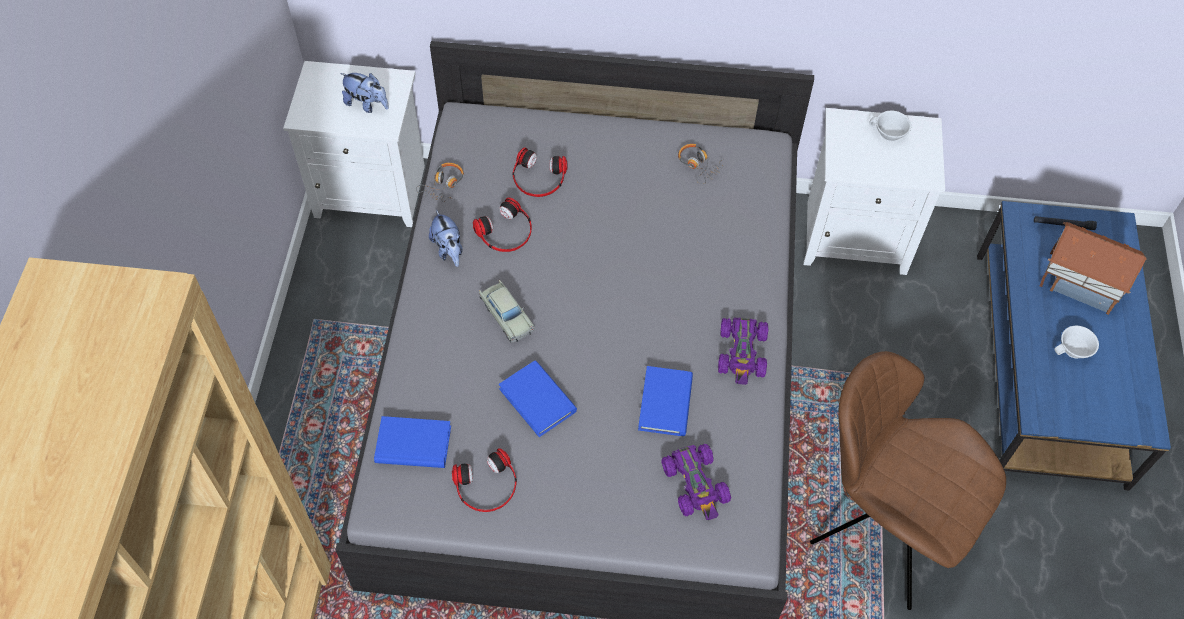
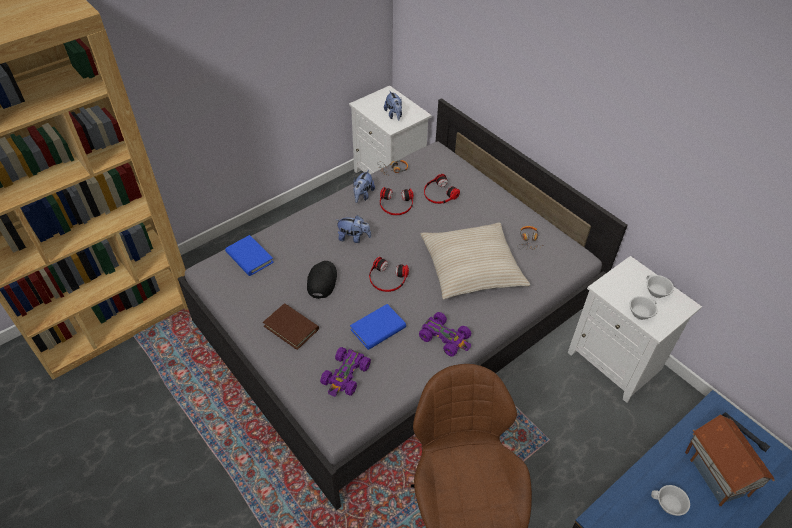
camera: 45 degrees right, 10 degrees down
(487, 486) = (256, 297): headphones -> headphones (387, 279)
(507, 315) = (353, 238): beige toy car -> plush toy
(537, 400) = (322, 281): blue book -> black cap
(573, 485) = (291, 328): none -> brown book
(677, 247) = (471, 268): none -> beige pillow
(742, 353) = (445, 338): purple toy car -> purple toy car turned 105 degrees counterclockwise
(898, 170) = (640, 312): none -> white cup

